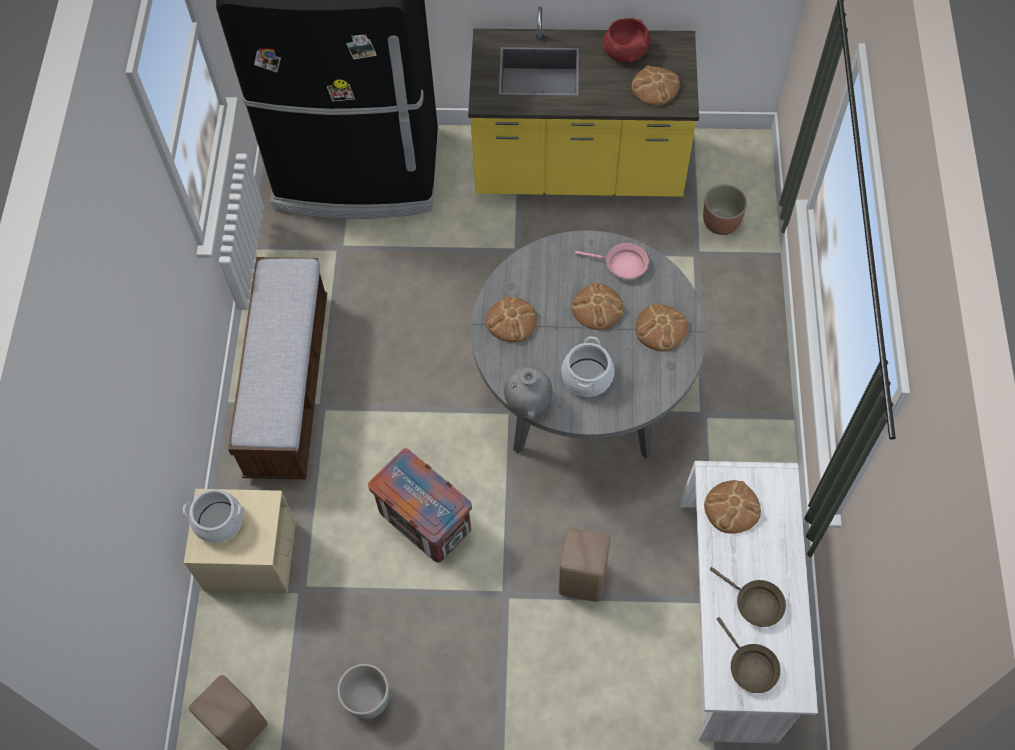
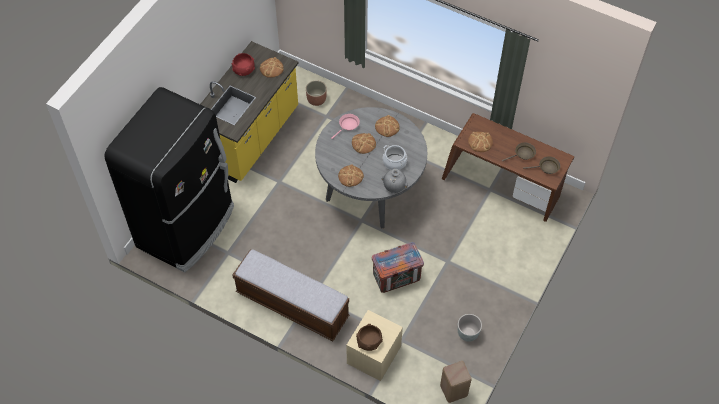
camera: 65 degrees left, 5 degrees down
(219, 521) = (369, 340): cooking pot -> brown bowl
(581, 580) = (456, 231): beige stool -> none
(731, 619) = (502, 187): white desk -> brown desk

